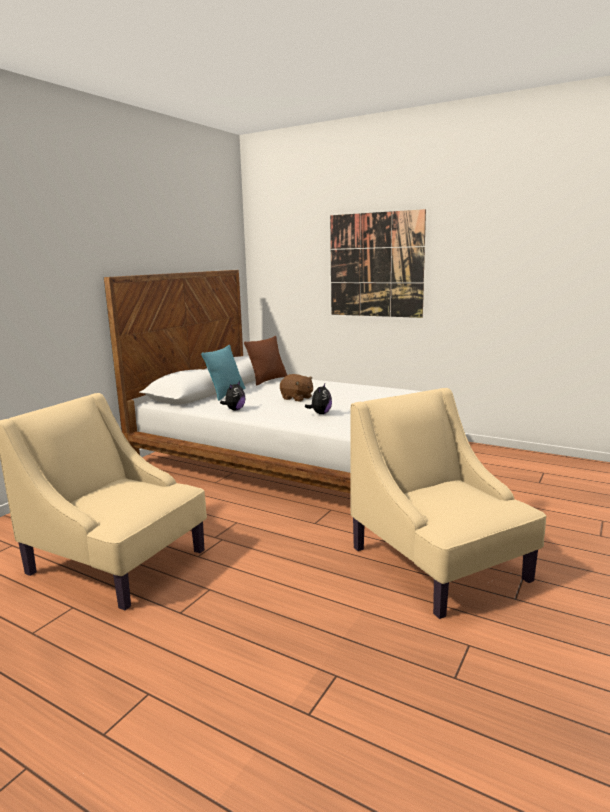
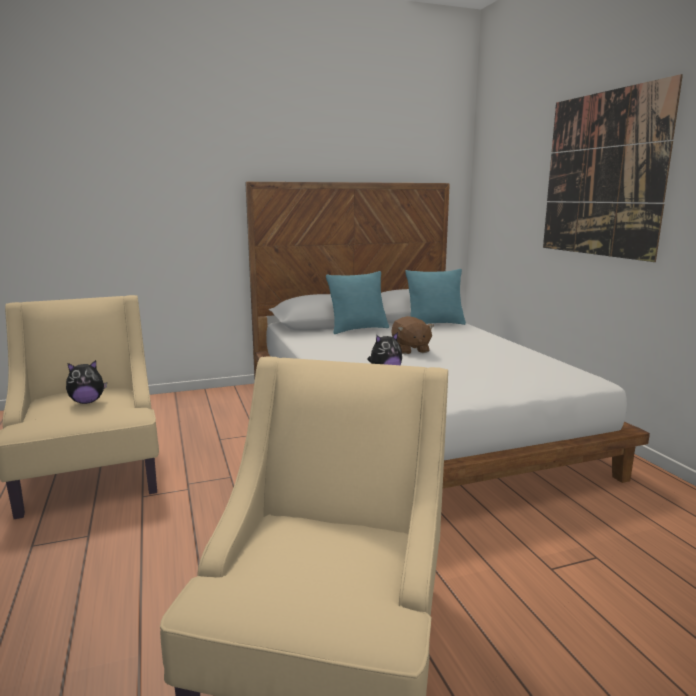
camera: 40 degrees right, 0 degrees up
(234, 409) = (323, 347): plush toy -> plush toy (87, 402)
(268, 380) = (434, 324): brown pillow -> turquoise pillow

